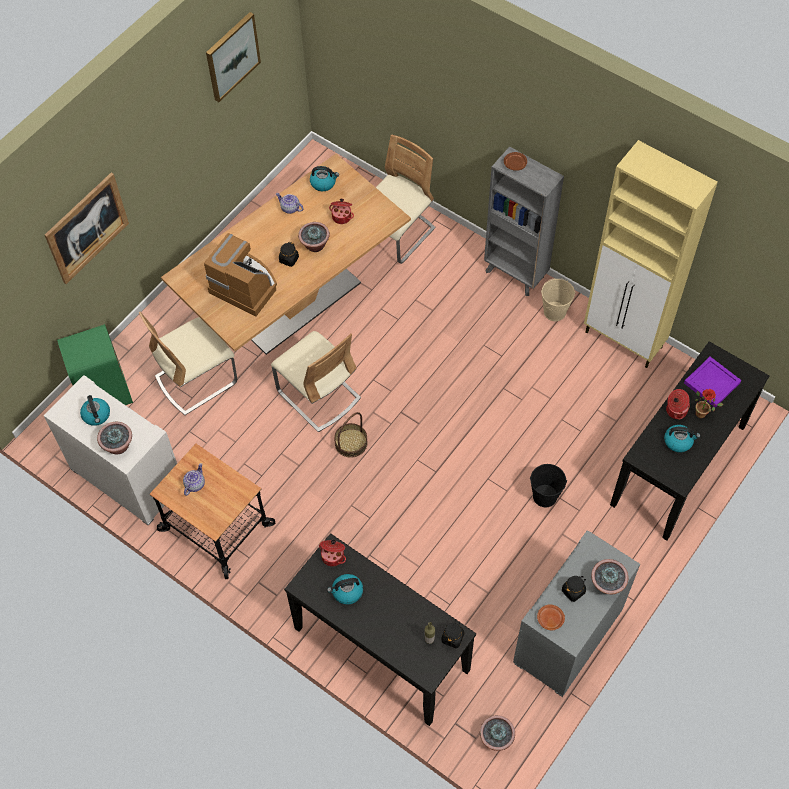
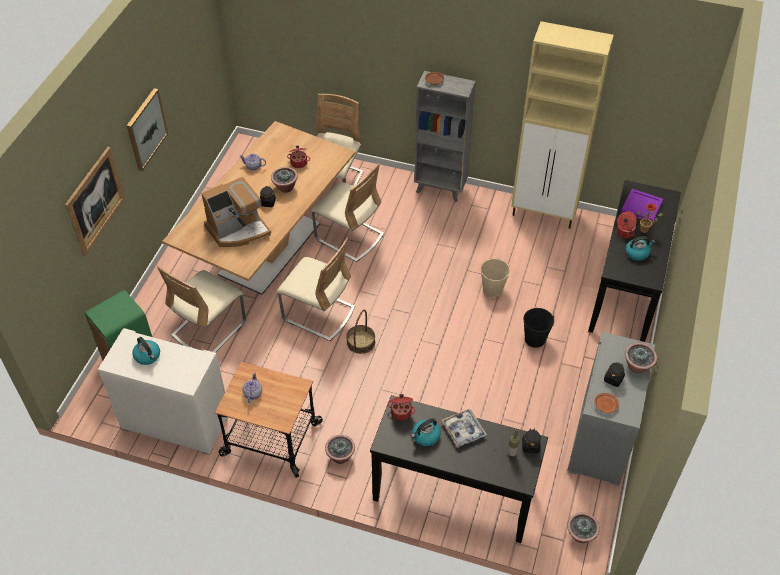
camera: 20 degrees left, 10 degrees down
(118, 446) = (177, 375): potted plant -> potted plant (340, 456)
(232, 56) = (180, 45): picture -> picture (146, 129)
(245, 285) = (238, 230): coffee machine -> coffee machine turned 135 degrees clockwise
(323, 183) = (274, 143): kettle -> none
(387, 309) = (349, 237): none -> beige chair
(389, 597) = (463, 430): none -> tray
(555, 312) = (482, 207): beige bucket -> beige bucket (493, 289)

